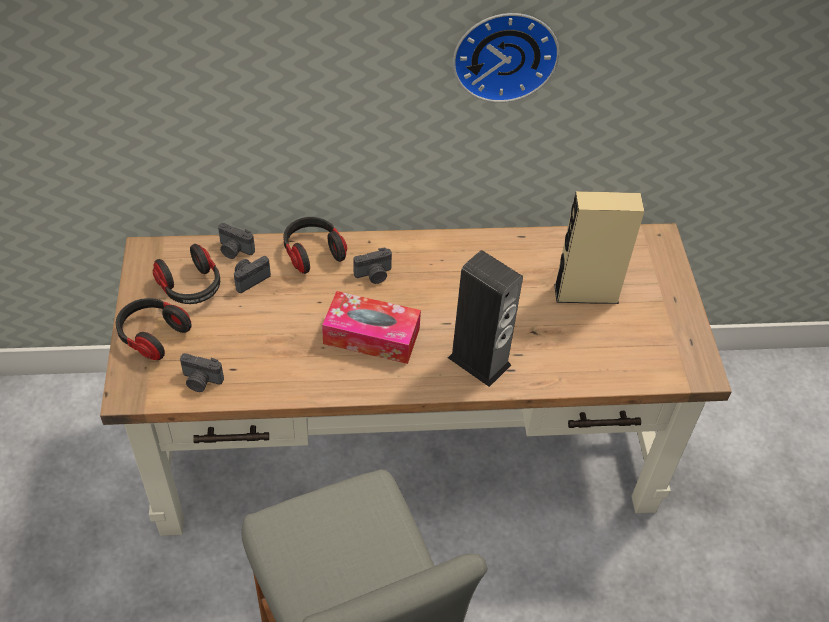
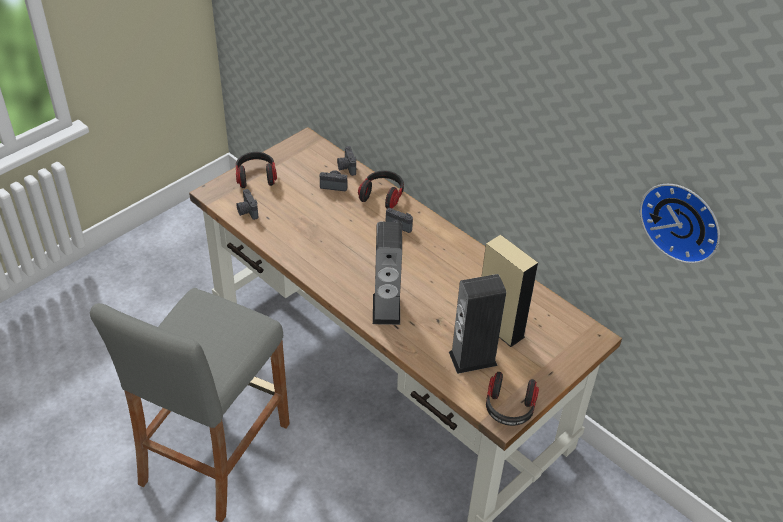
camera: 50 degrees right, 5 degrees down
(191, 287) = (302, 169): headphones -> headphones (509, 408)
(371, 336) = (351, 254): tissue box -> none
(504, 53) = (518, 119): wall clock -> wall clock (683, 220)
(608, 341) = (472, 358): none -> speaker

